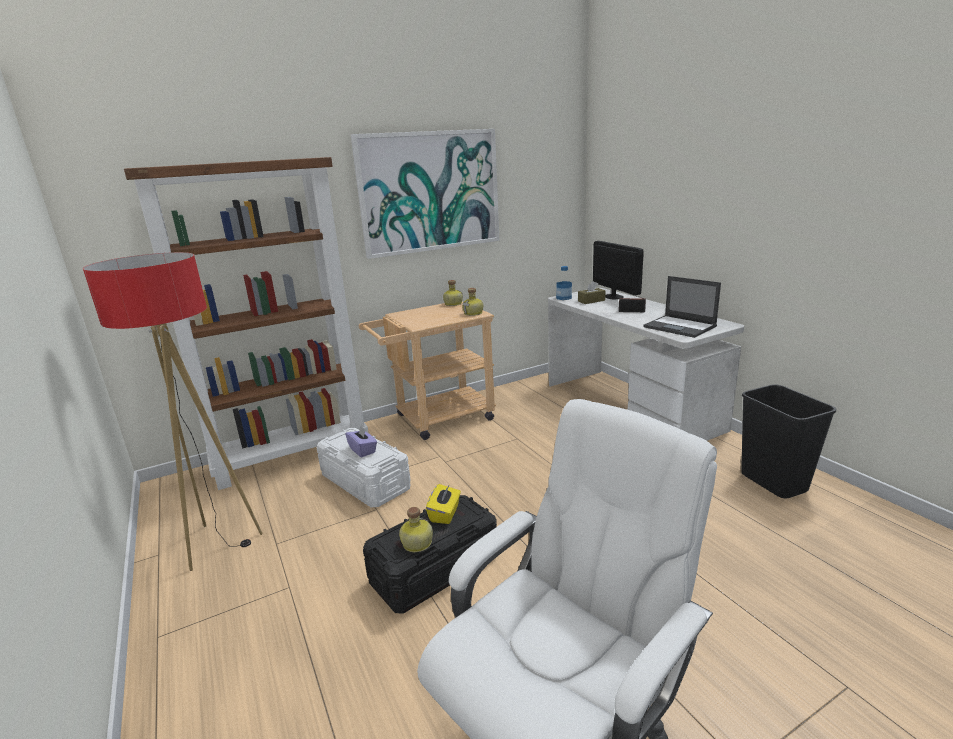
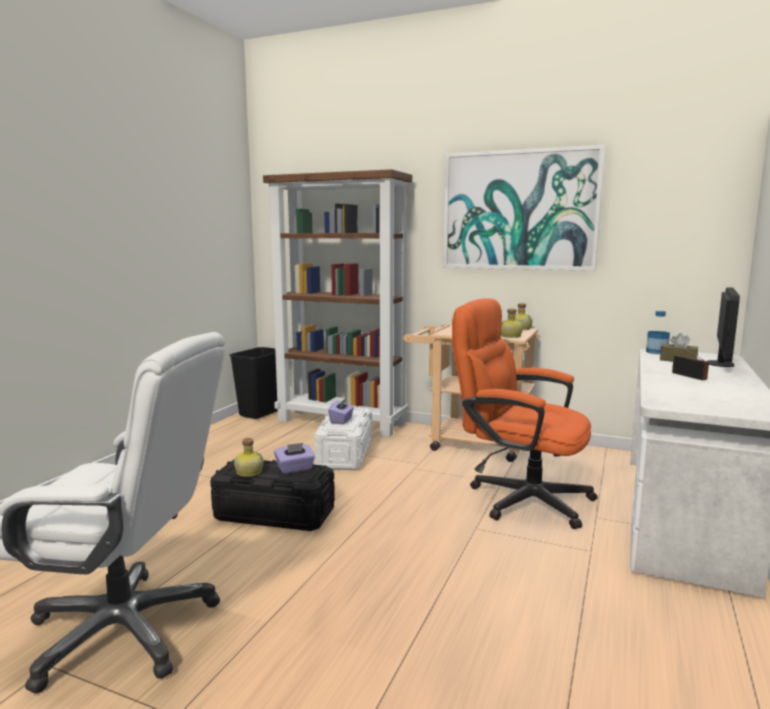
camera: 50 degrees right, 10 degrees down
(220, 543) = (230, 443): floor lamp -> none
(445, 514) = (295, 469): yellow tissue box -> purple tissue box
(548, 443) = (519, 498): none -> orange office chair
(680, 327) = (693, 398): laptop -> none
(774, 483) = (695, 668): black trash can -> black trash can (260, 413)

